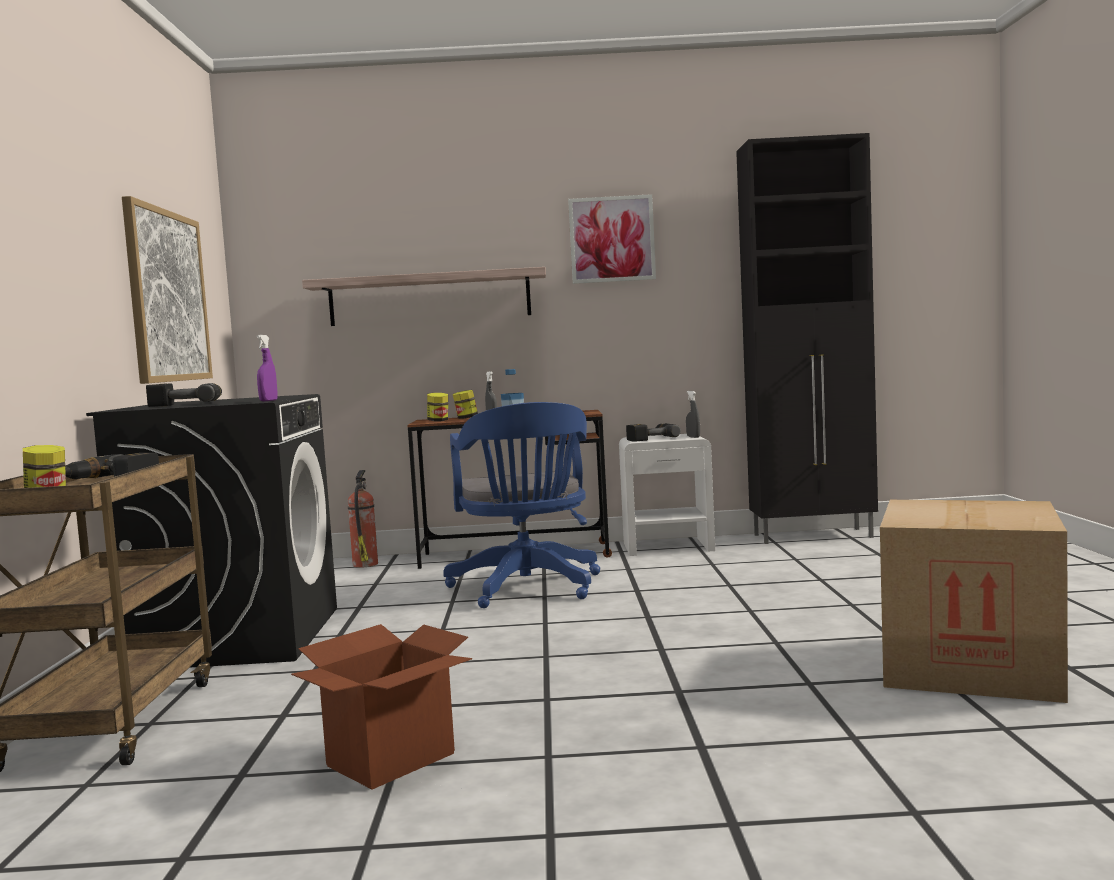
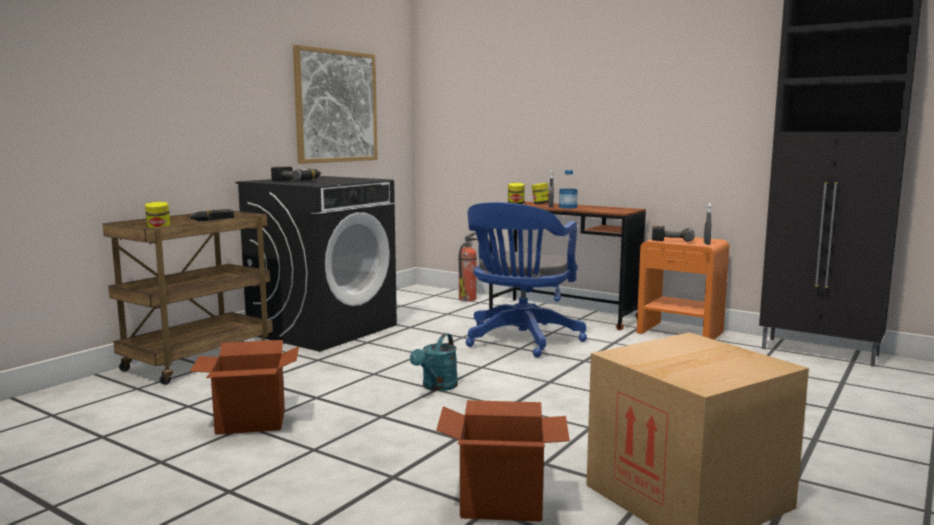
camera: 35 degrees right, 5 degrees up
(268, 401) = (323, 184): purple spray bottle -> none
(429, 298) = (532, 109): shelf -> none
(542, 654) = (437, 387): none -> turquoise watering can
(612, 239) = (673, 64): picture -> none
(668, 546) = (681, 332): white nightstand -> orange nightstand
(854, 727) = (502, 503): none -> cardboard box

